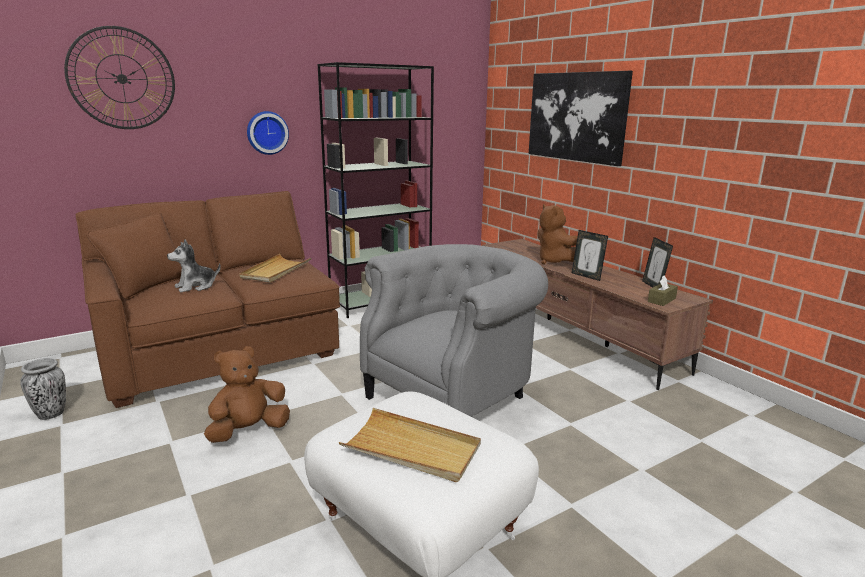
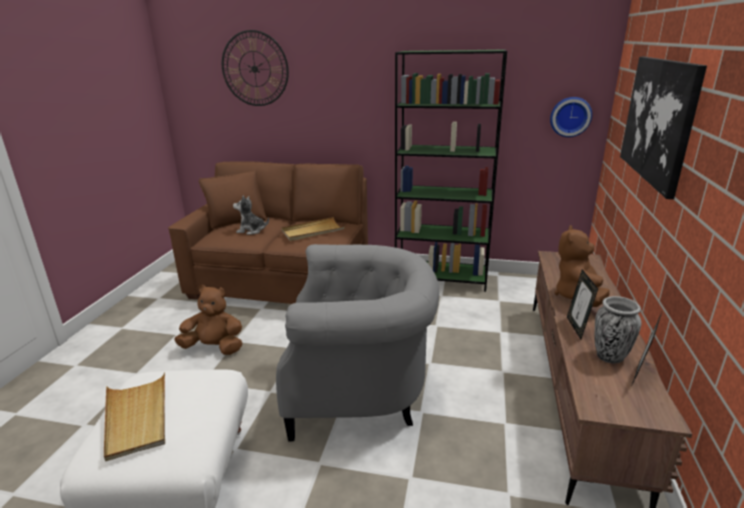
camera: 45 degrees right, 5 degrees up
(51, 414) = (164, 289): vase -> vase (609, 357)
(267, 132) = (356, 112): wall clock -> wall clock (570, 116)
(661, 300) = (607, 398): brown tissue box -> none

